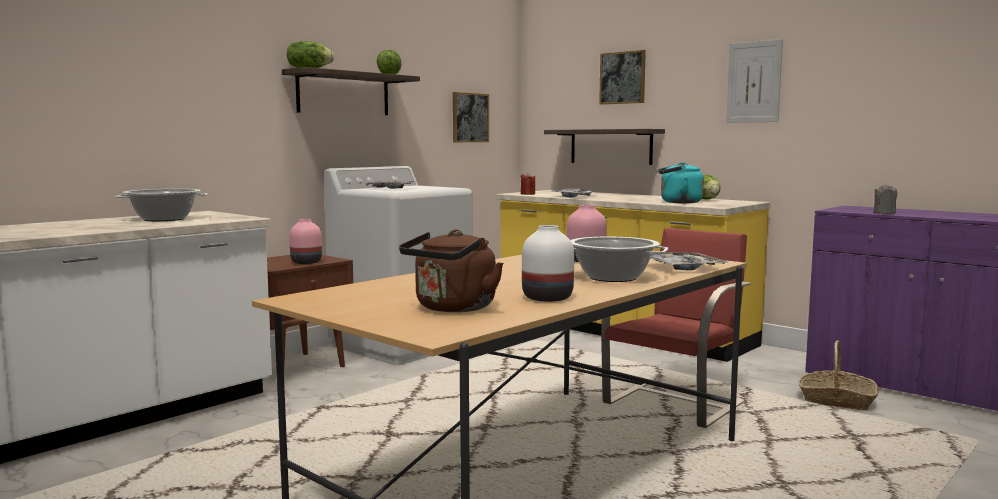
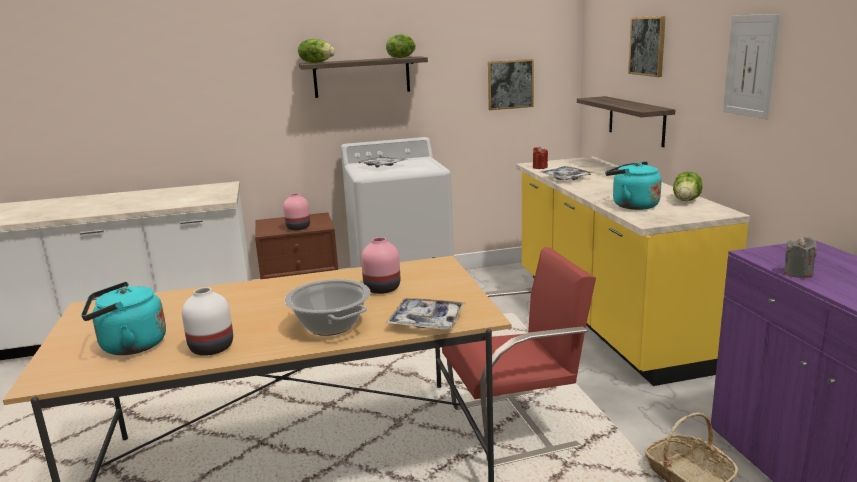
camera: 35 degrees right, 10 degrees up
(163, 219) = (177, 196): cooking pot -> none
(452, 308) = (129, 346): brown kettle -> turquoise kettle

